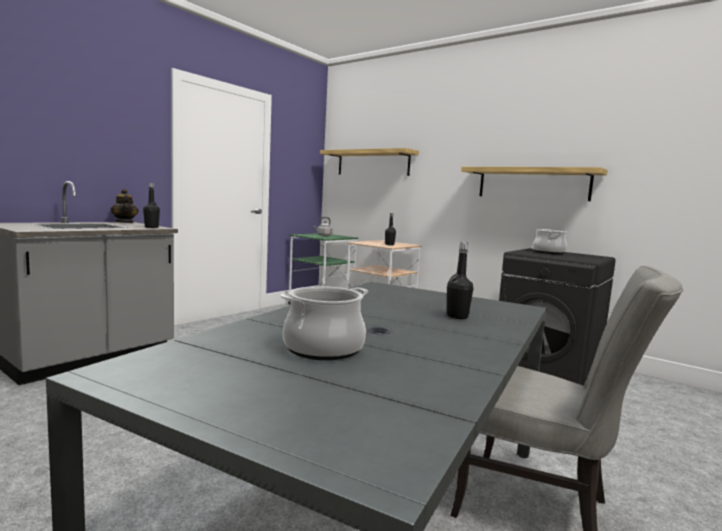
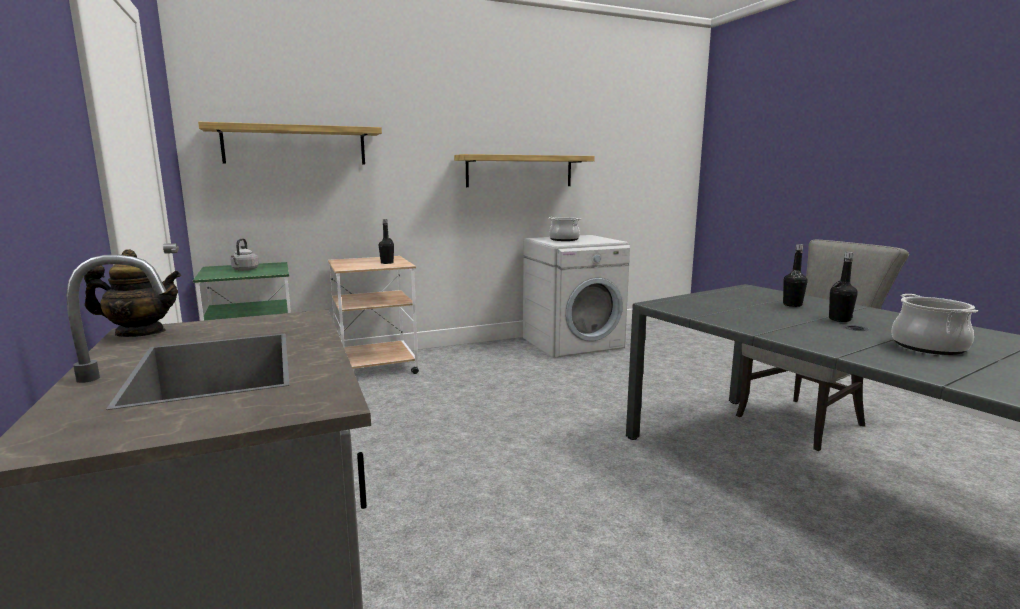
camera: 60 degrees left, 5 degrees up
(151, 227) = (297, 320): black bottle -> black bottle (839, 319)
(546, 364) = (575, 343): black washing machine -> white washing machine

